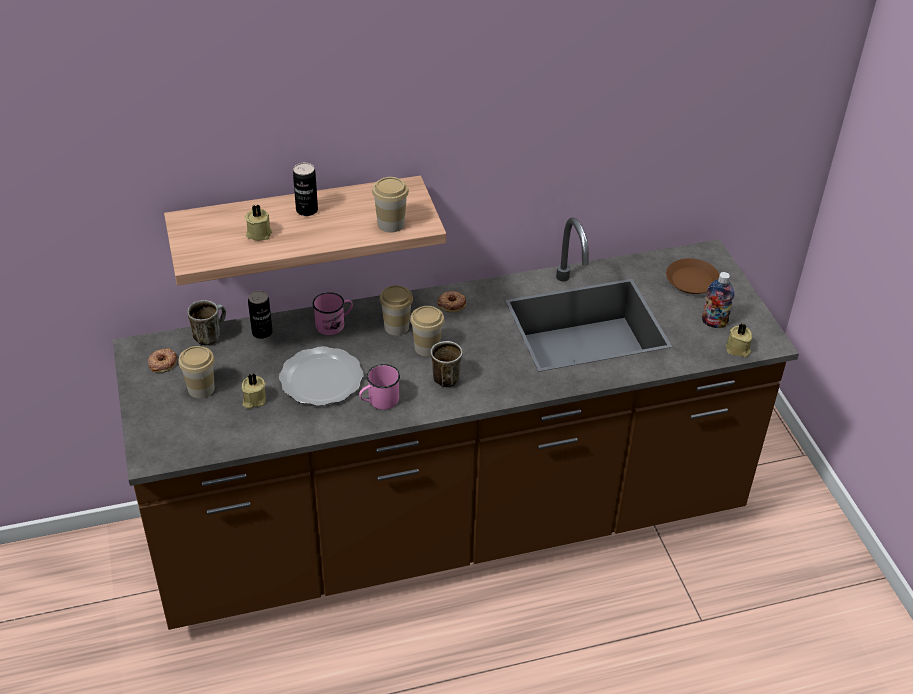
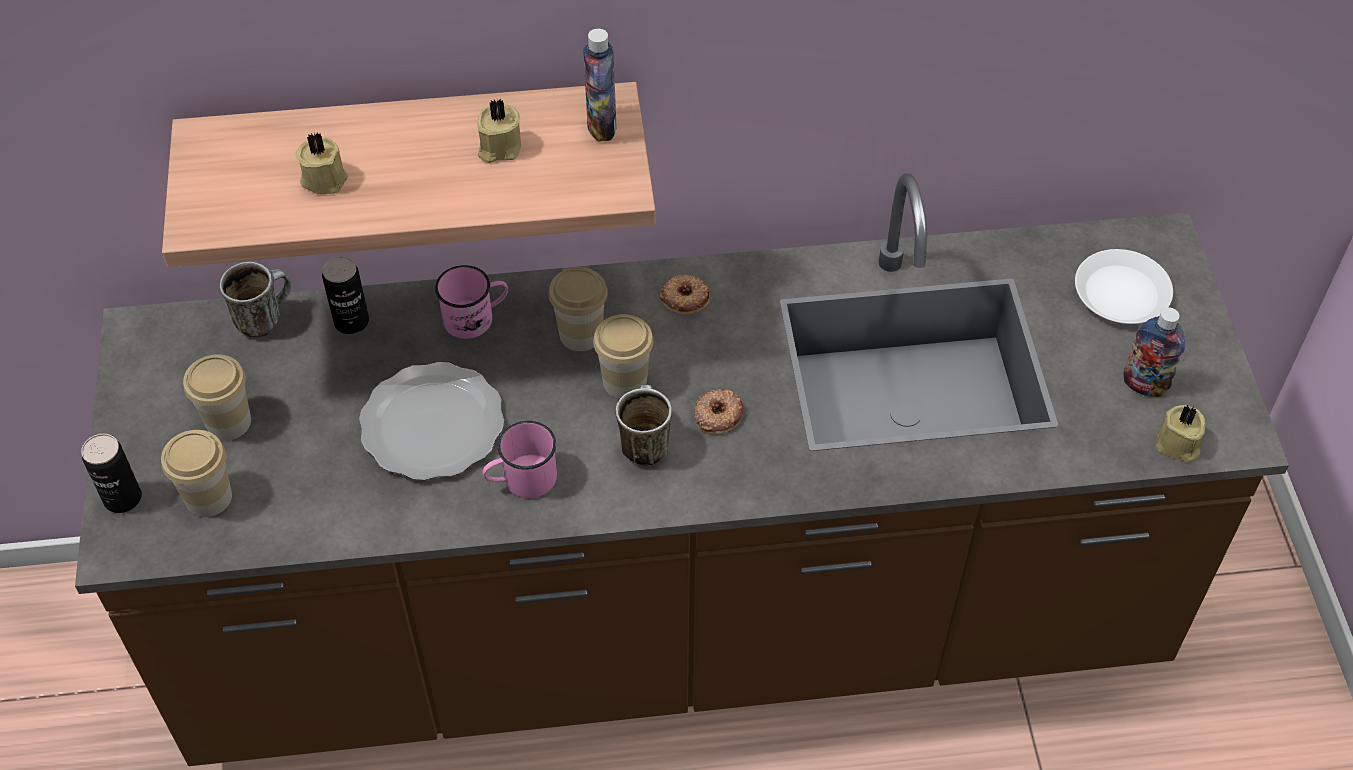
camera: 10 degrees right, 10 degrees up
(162, 363) = (175, 364): donut -> donut (717, 415)
(253, 400) = (311, 453): beige candle -> beige candle (498, 147)
(307, 210) = (418, 138): can -> can (123, 498)
(391, 224) = (560, 181): cup -> cup (208, 497)
(407, 197) = (601, 126): none -> bottle
(692, 280) = (1121, 293): brown plate -> white plate

